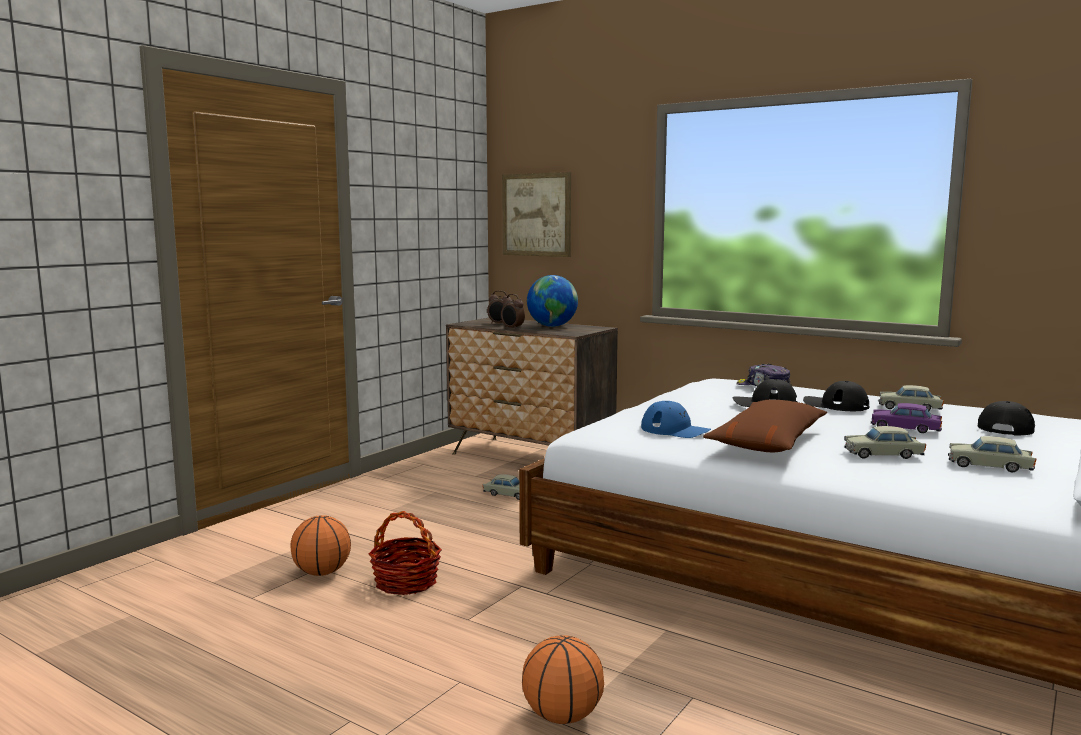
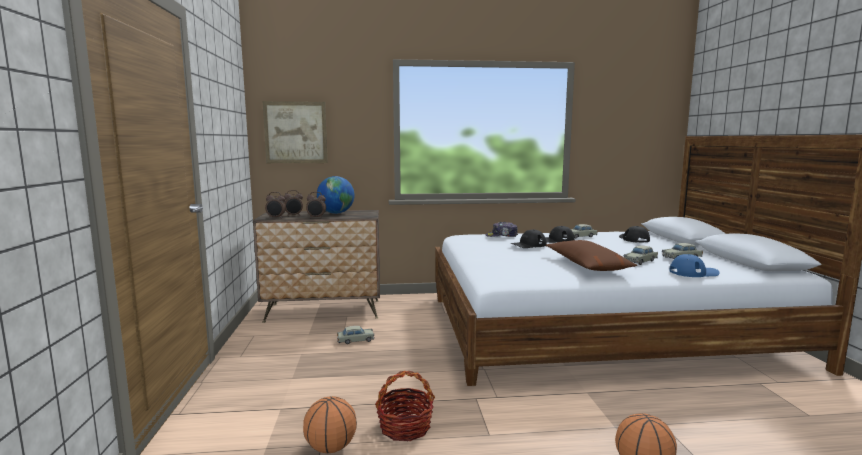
camera: 40 degrees left, 0 degrees up
(473, 324) = (276, 218): none -> alarm clock
(675, 430) = (533, 268): blue cap -> blue cap (693, 272)
(905, 428) = (610, 246): purple toy car -> none

